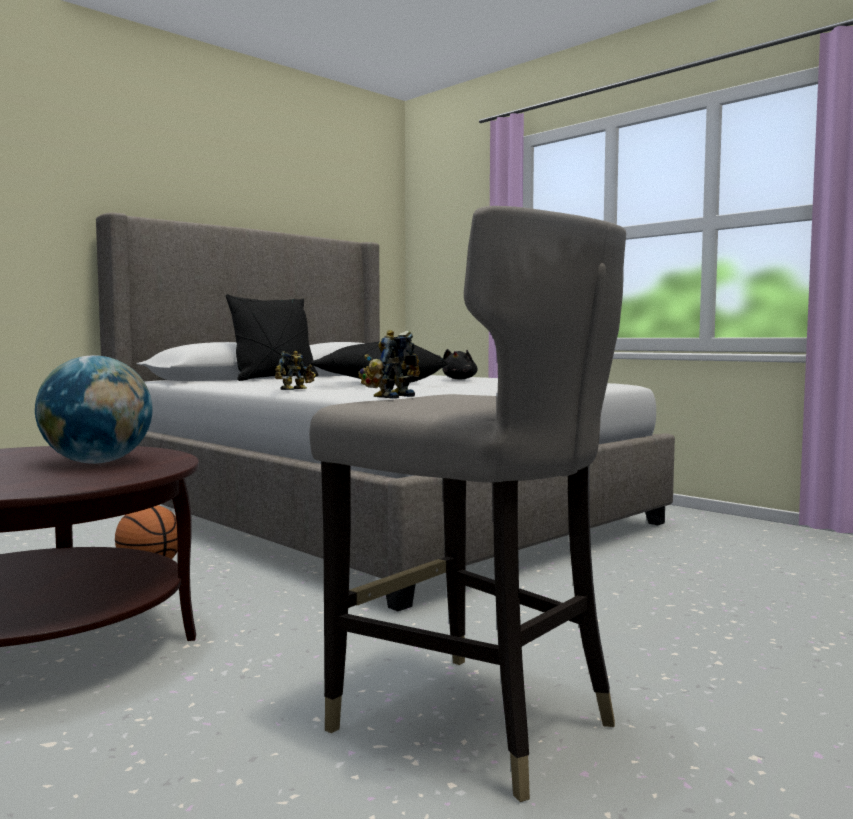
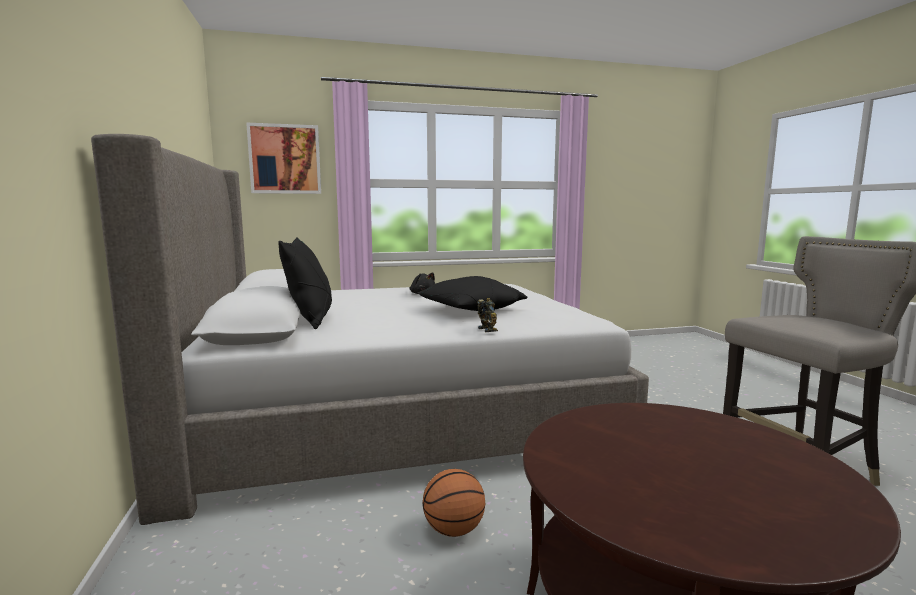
camera: 60 degrees left, 5 degrees up
(97, 463) = (669, 434): globe -> none
(390, 397) = (805, 329): toy robot -> none
(456, 225) = (285, 159): none -> picture

